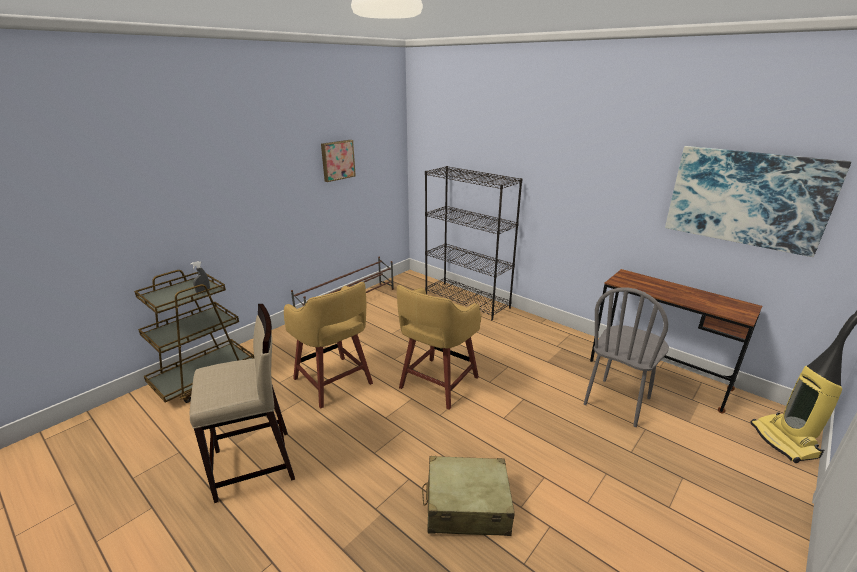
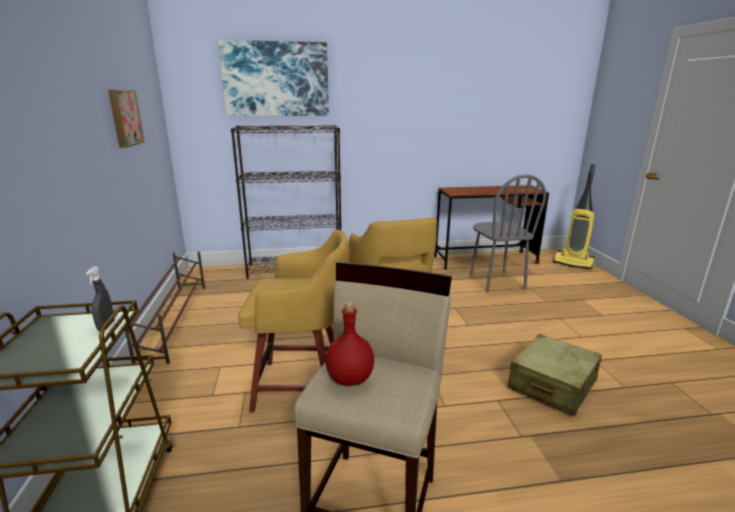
camera: 50 degrees left, 5 degrees down
(222, 373) = (351, 379): none -> red bottle
(747, 198) = (510, 112): picture -> picture (276, 79)

